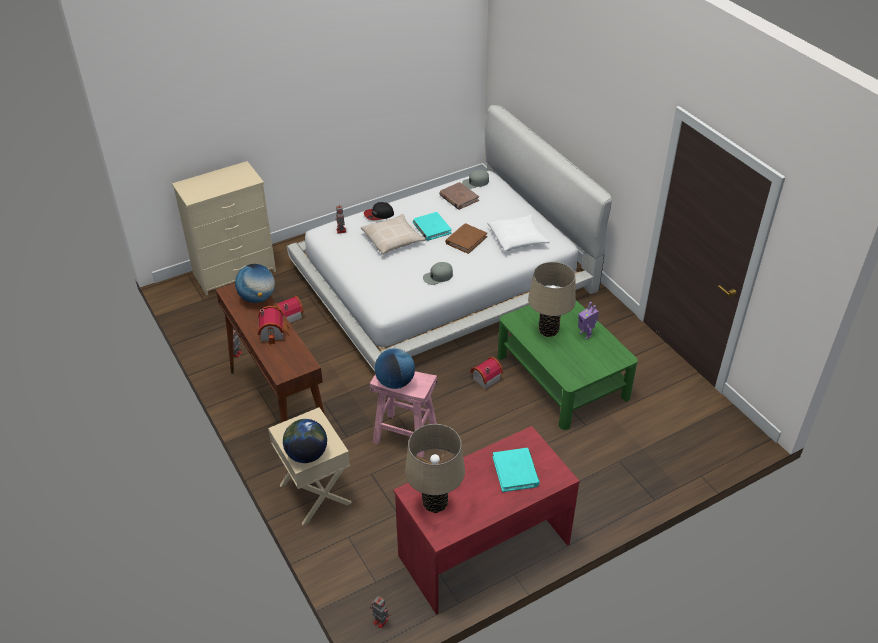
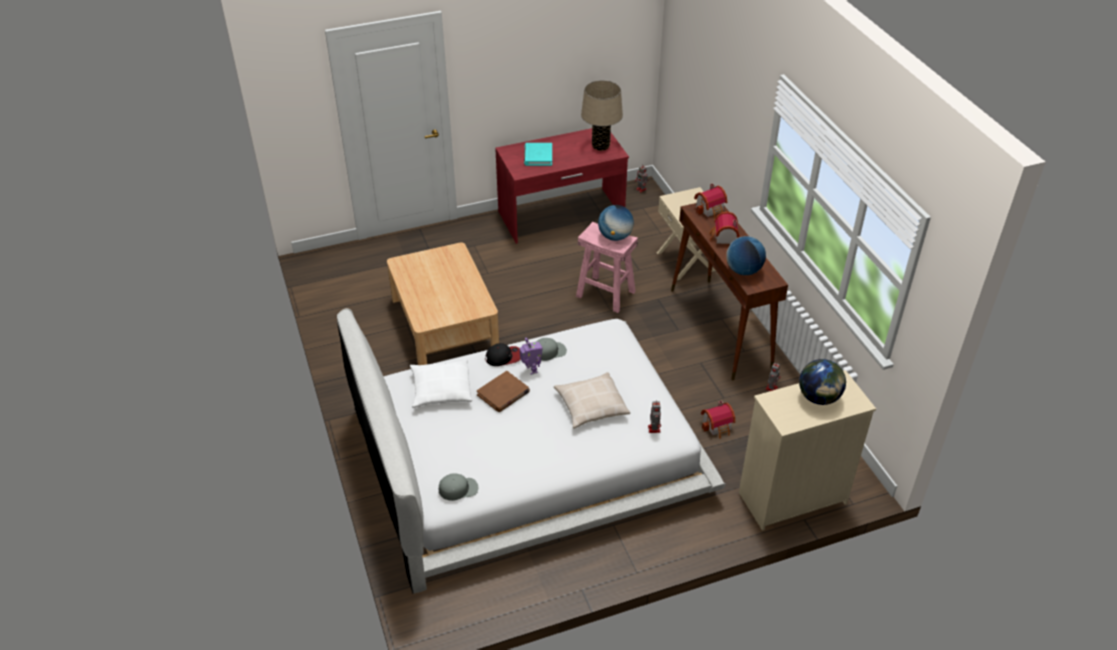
camera: 170 degrees left, 0 degrees up
(306, 454) = (692, 196): globe -> globe (819, 397)
(378, 215) = (603, 447): cap -> cap (503, 357)
(431, 228) = (540, 416): turquoise book -> none
(458, 198) = (491, 462): brown book -> none
(484, 379) = (520, 332): toy house -> toy house (711, 209)
(548, 330) = (454, 294): beige table lamp -> none
(562, 377) = (444, 324): green coffee table -> beige coffee table
(586, 334) = (420, 286): toy robot -> toy robot (531, 370)

